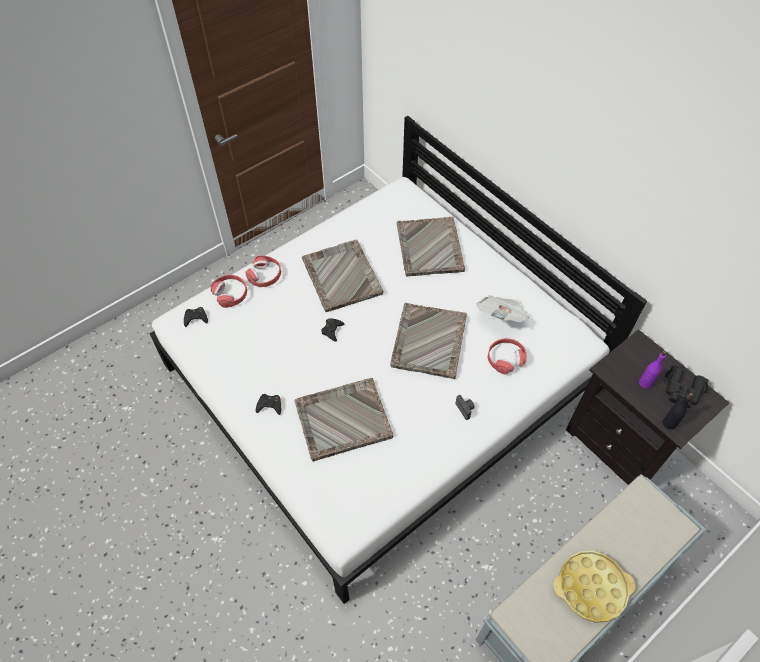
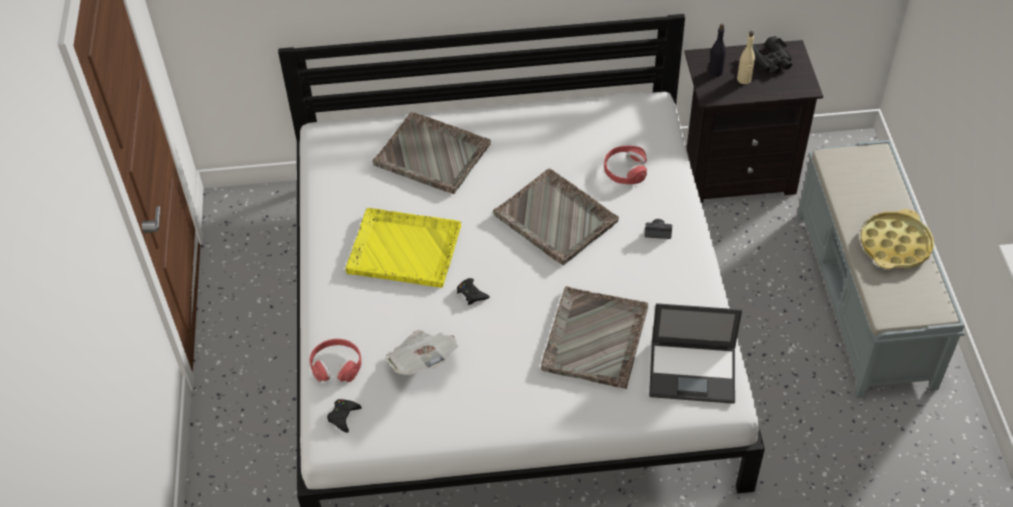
camera: 55 degrees left, 5 degrees down
(265, 275) = (337, 320): red headphones -> none
(270, 405) = (527, 396): black game controller -> none
(341, 276) = (403, 249): grey tray -> yellow tray
(354, 497) = (693, 372): none -> laptop
(502, 316) = (572, 146): newspaper -> newspaper (422, 362)
(645, 383) = (744, 79): purple bottle -> beige bottle
(669, 423) = (795, 88): black bottle -> black bottle (715, 72)

